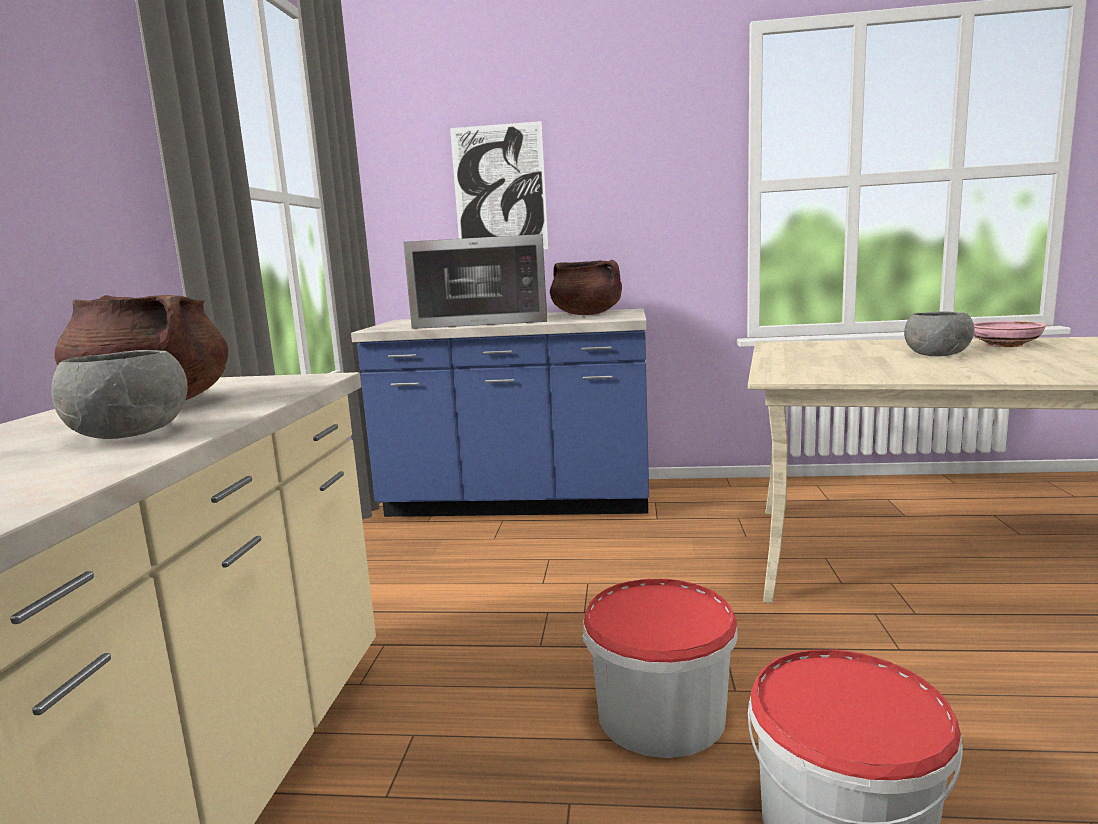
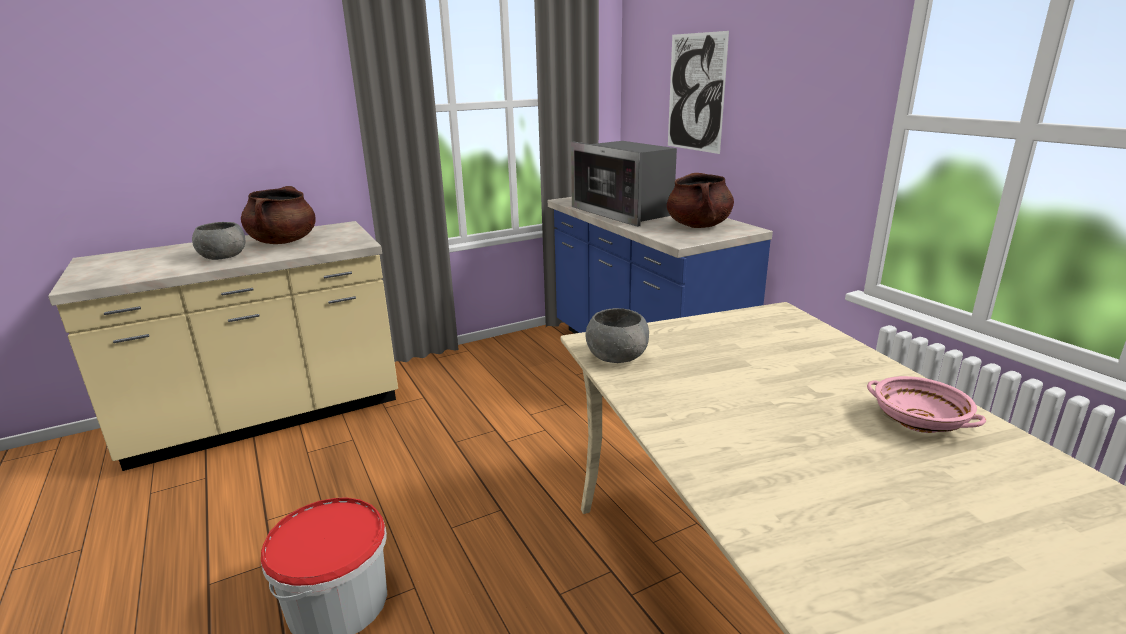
camera: 55 degrees right, 10 degrees up
(661, 714) = (409, 507): bucket -> none
(937, 355) = (783, 390): grey bowl -> grey bowl (616, 357)

